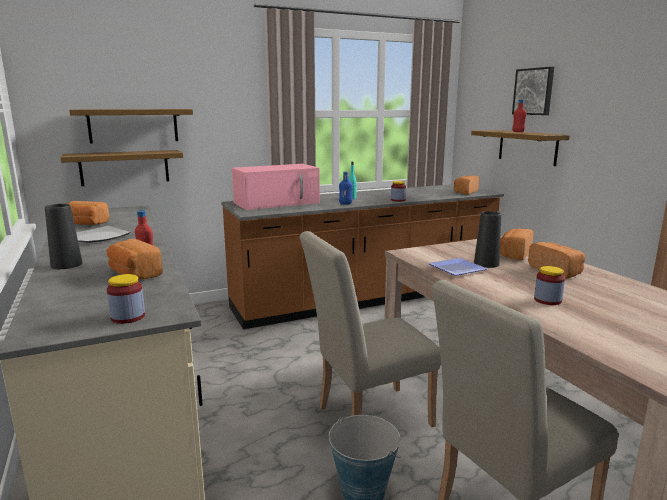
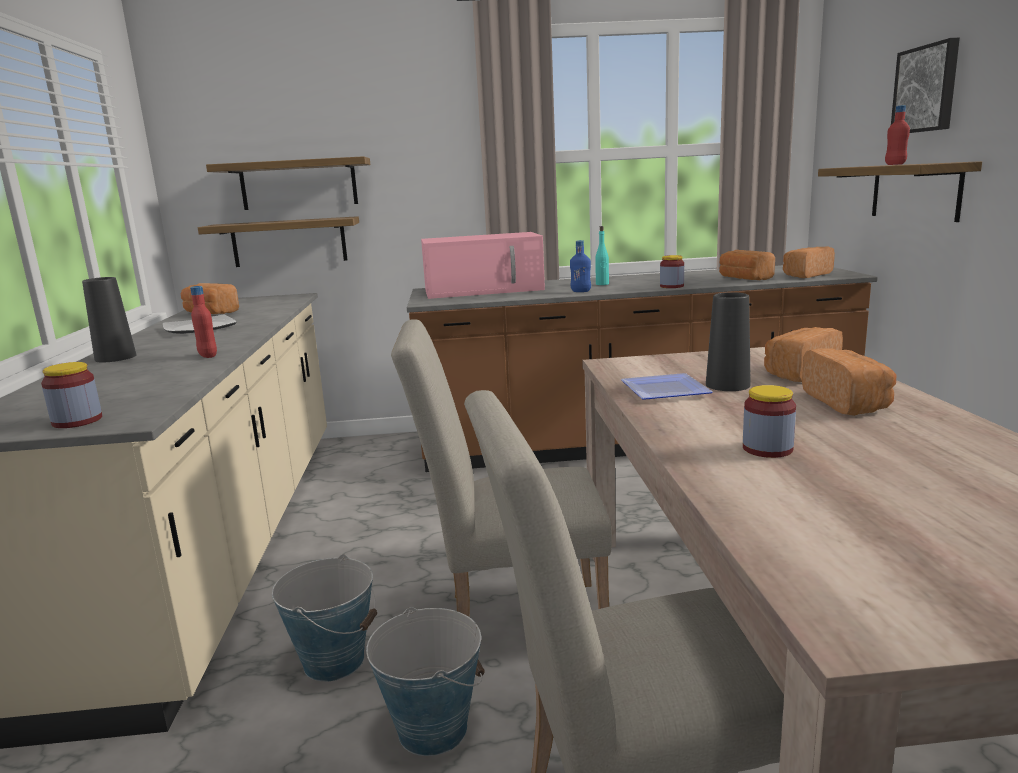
camera: 20 degrees right, 0 degrees up
(134, 274) = (167, 371): bread -> bread (743, 278)
(270, 462) = (334, 661): none -> bucket

